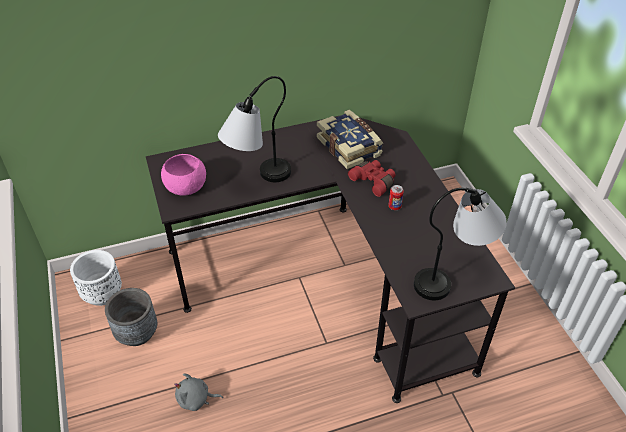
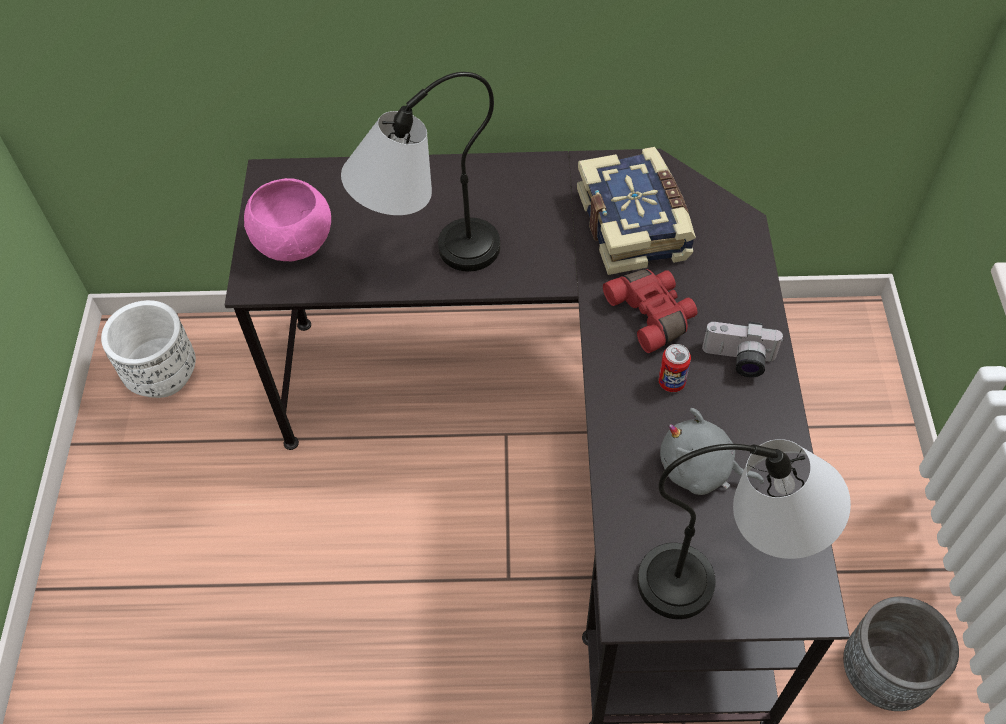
camera: 20 degrees right, 10 degrees up
(137, 333) = (194, 466): grey planter -> grey planter (883, 674)
(196, 399) = (247, 619): grey plush toy -> grey plush toy (700, 470)
(420, 191) = (738, 361): none -> camera

